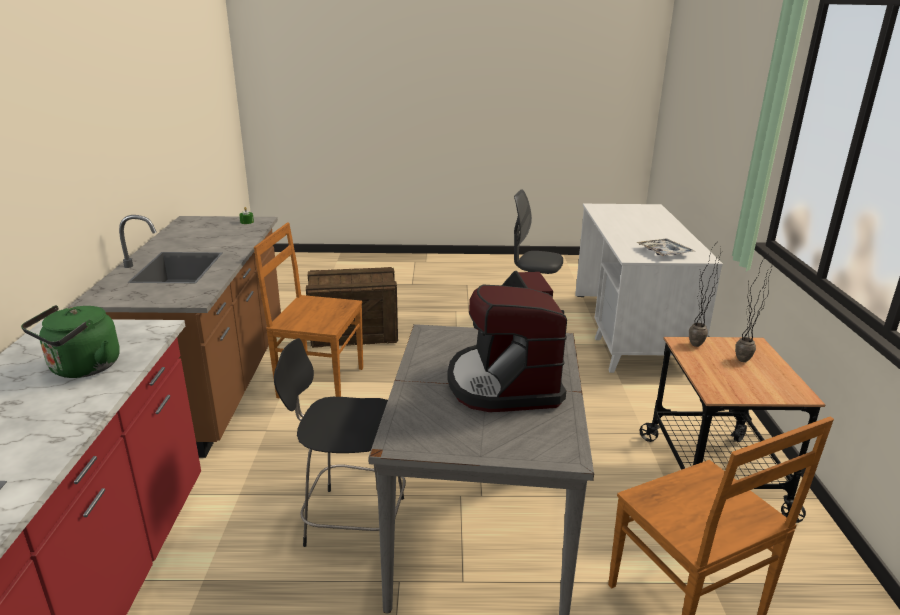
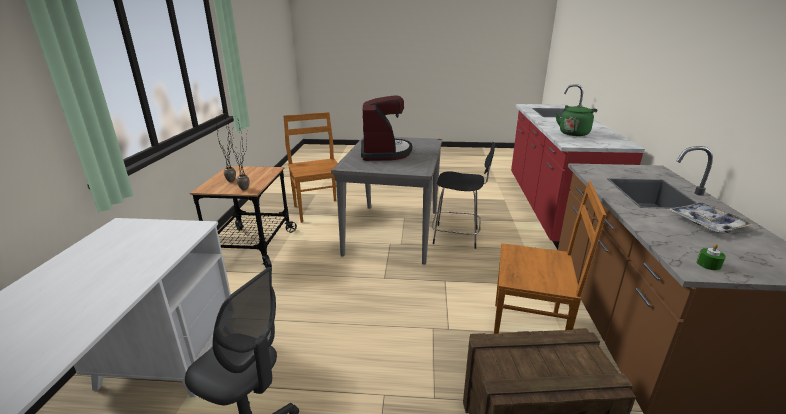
camera: 175 degrees left, 0 degrees up
(664, 252) = (146, 233): tray -> tray (707, 223)

